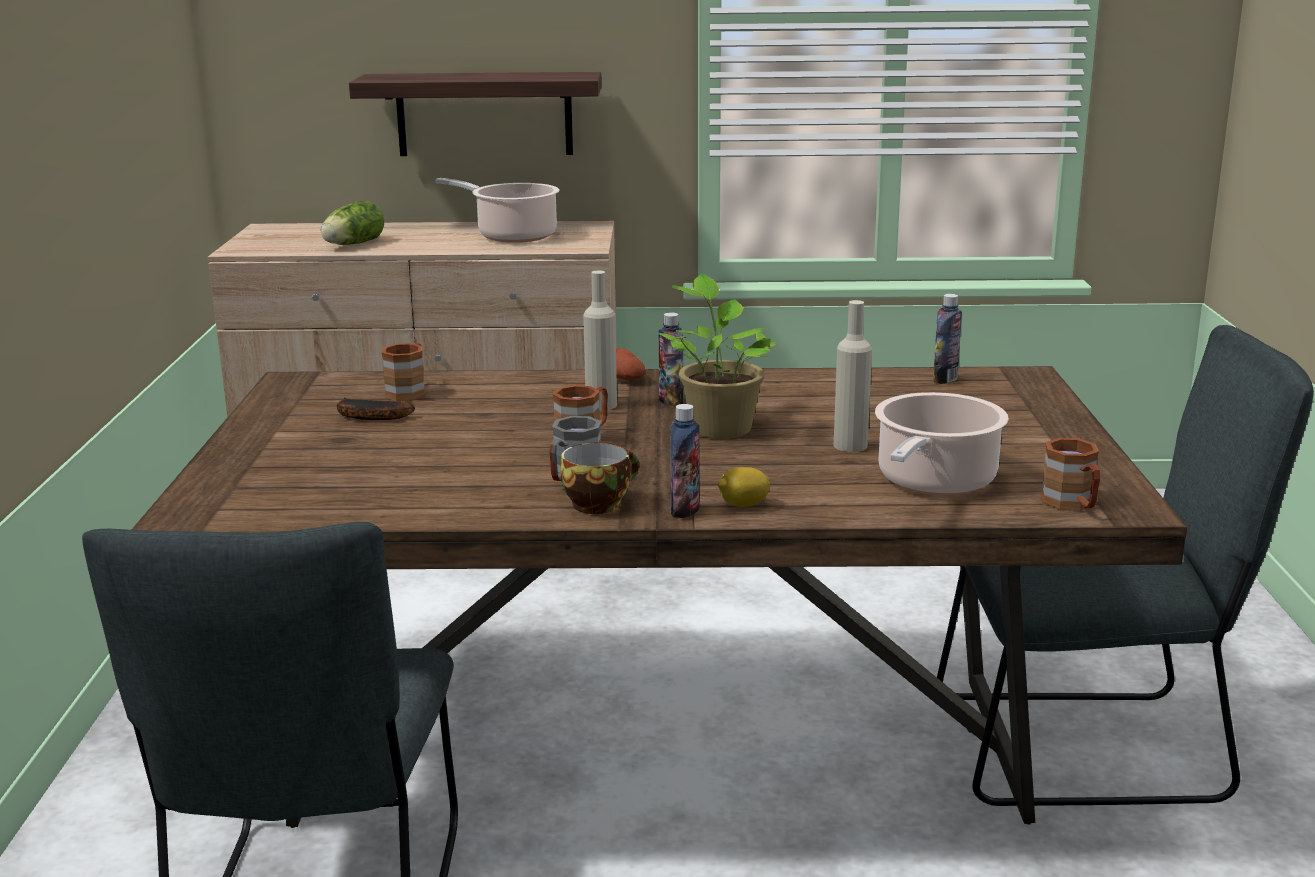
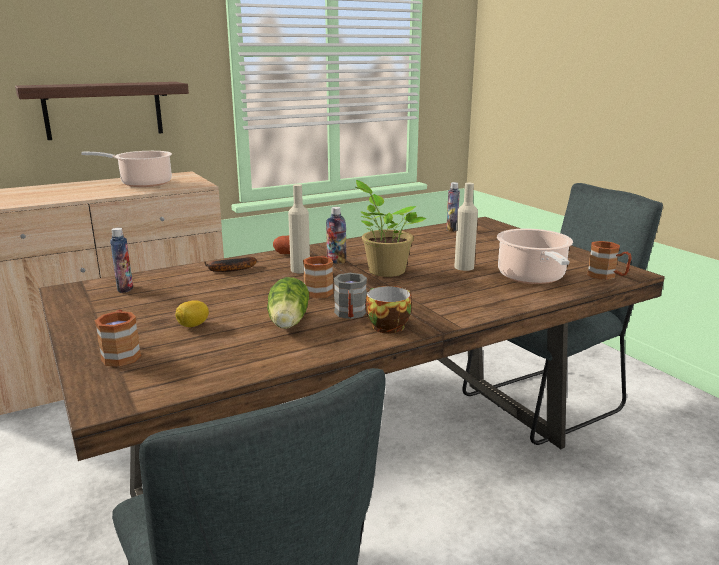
camera: 30 degrees left, 0 degrees up
(351, 244) = (37, 198): lettuce -> lettuce (287, 323)
(367, 416) = (157, 303): banana -> banana (228, 270)
(409, 391) = (165, 282): brown mug -> brown mug (122, 353)
(684, 510) = (441, 319): bottle -> bottle (125, 288)
(743, 505) = (466, 309): lemon -> lemon (193, 325)

